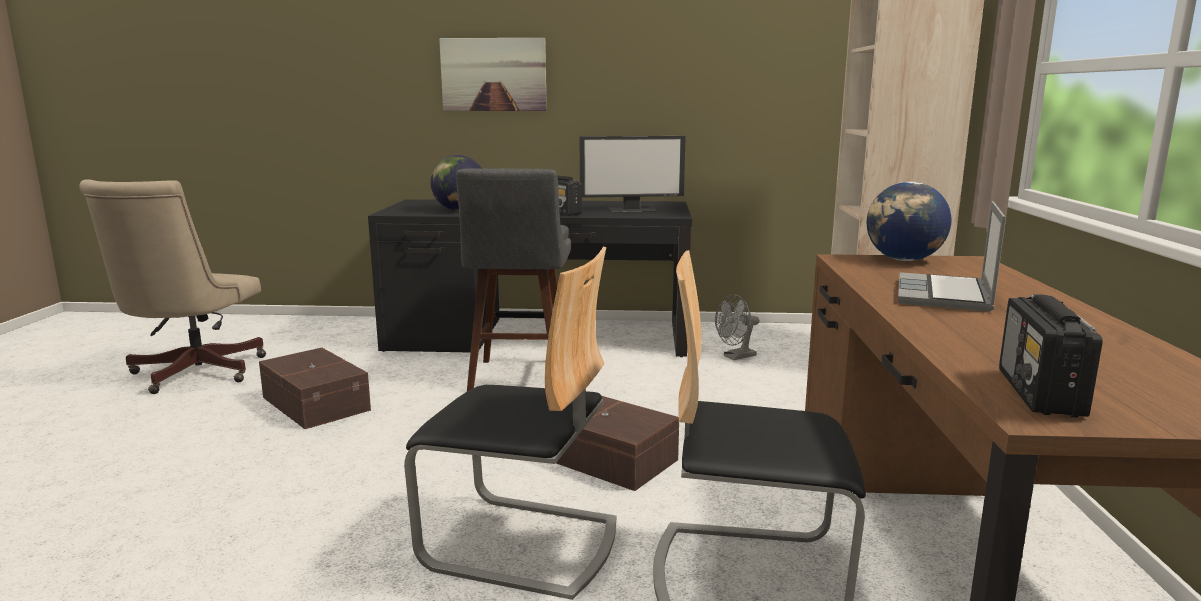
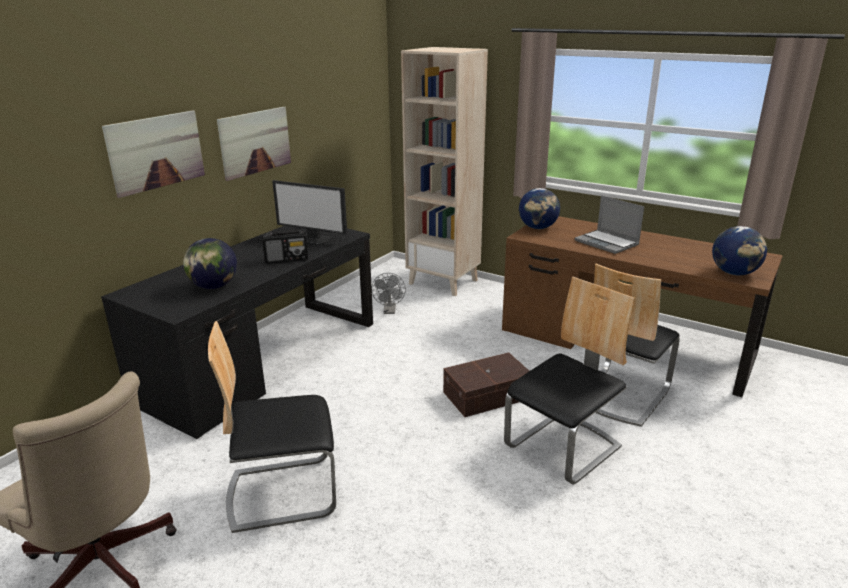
camera: 60 degrees left, 10 degrees up
(317, 403) = (282, 492): brown storage box -> chair
(519, 379) = (338, 390): grey stool -> none
(628, 88) = (255, 142): none -> picture
(632, 210) = (313, 238): monitor -> monitor turned 90 degrees clockwise
(1039, 393) = (734, 273): radio -> globe

